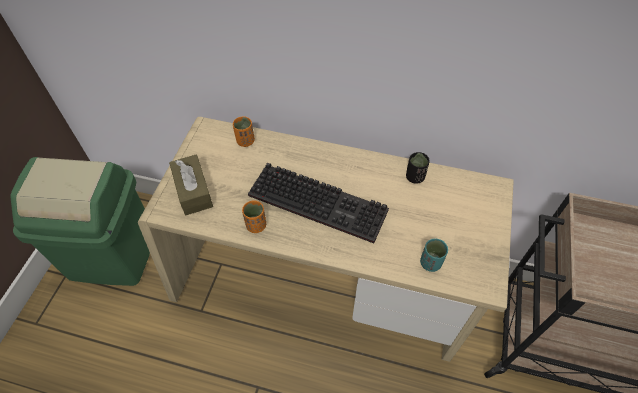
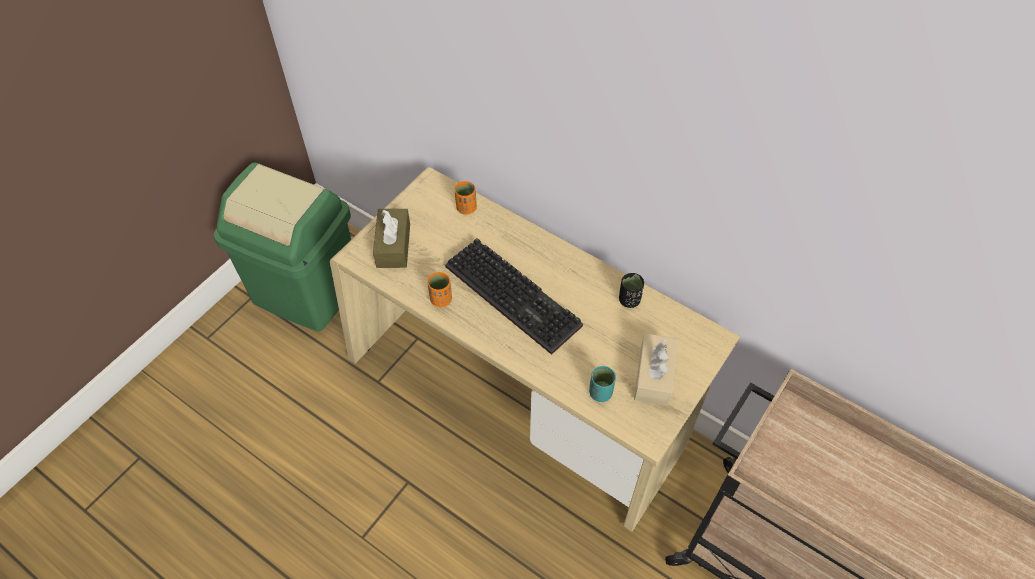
camera: 20 degrees right, 0 degrees up
(466, 233) = (654, 376): none -> beige tissue box

